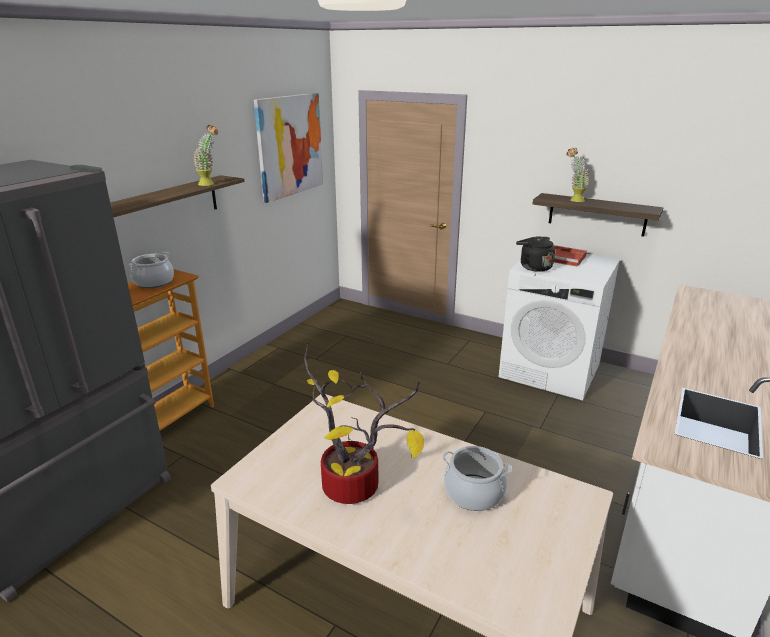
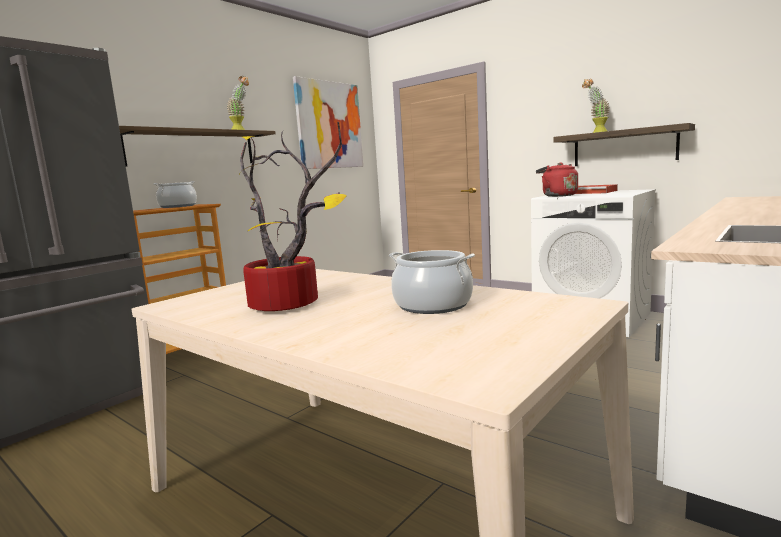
camera: 10 degrees right, 15 degrees down
(533, 267) = (557, 196): black kettle -> red kettle

